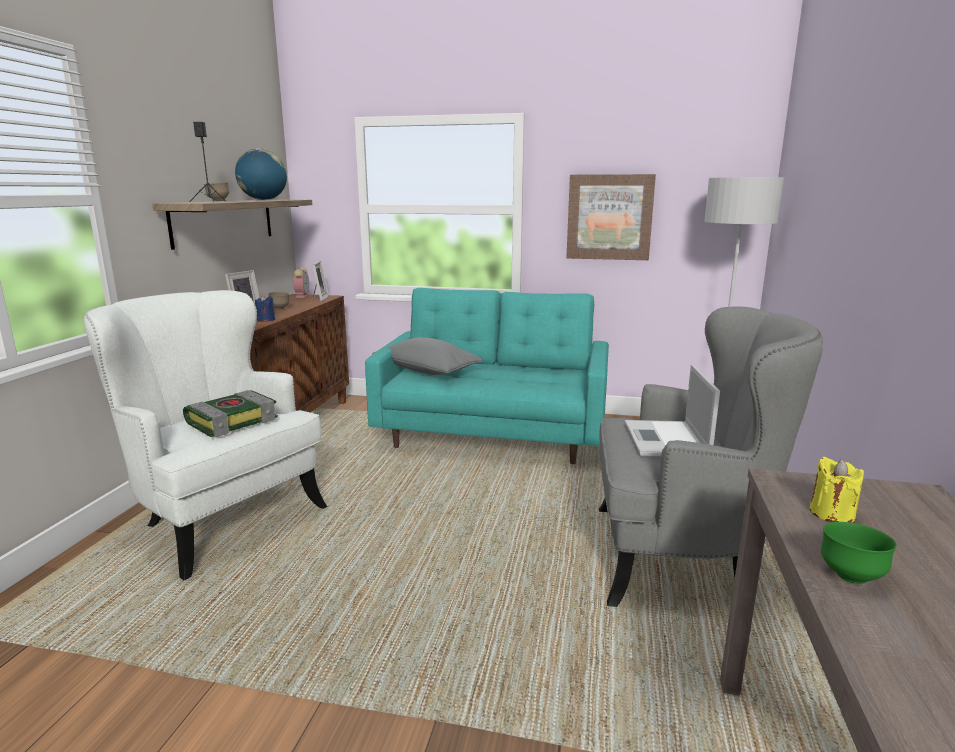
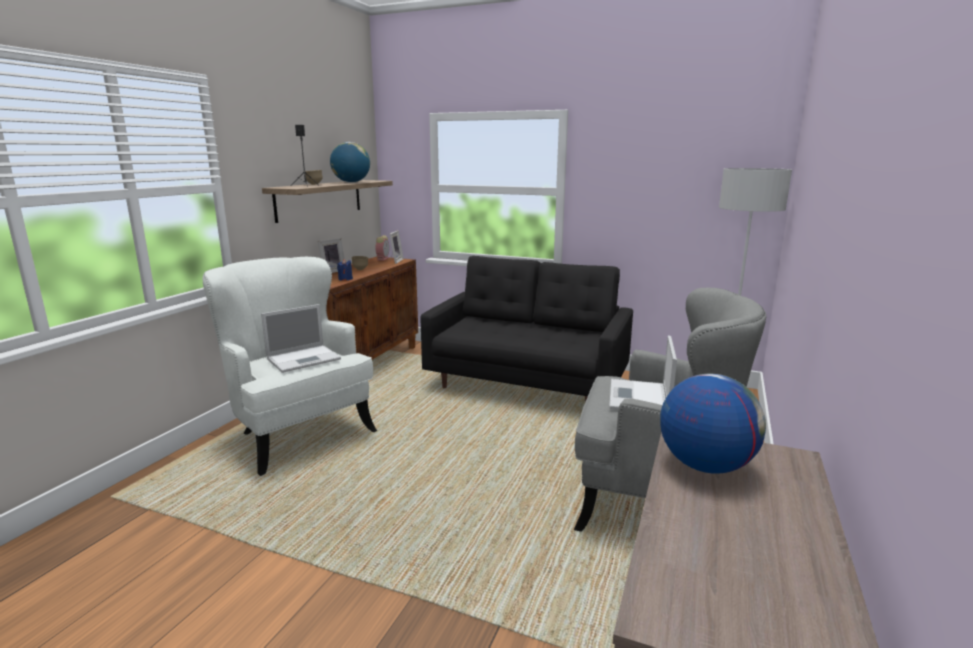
camera: 10 degrees right, 0 degrees up
(232, 421) = (305, 358): book -> laptop
(426, 372) = (472, 327): grey pillow -> none
(493, 436) = (527, 384): turquoise sofa -> black sofa
(609, 217) = (639, 200): picture -> none
(831, 513) = (705, 465): yellow candle -> globe
(850, 576) = (683, 512): green bowl -> none

